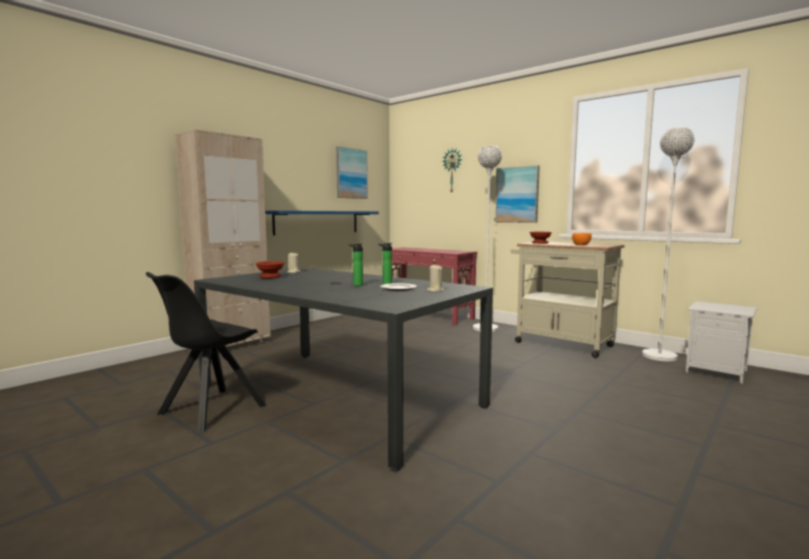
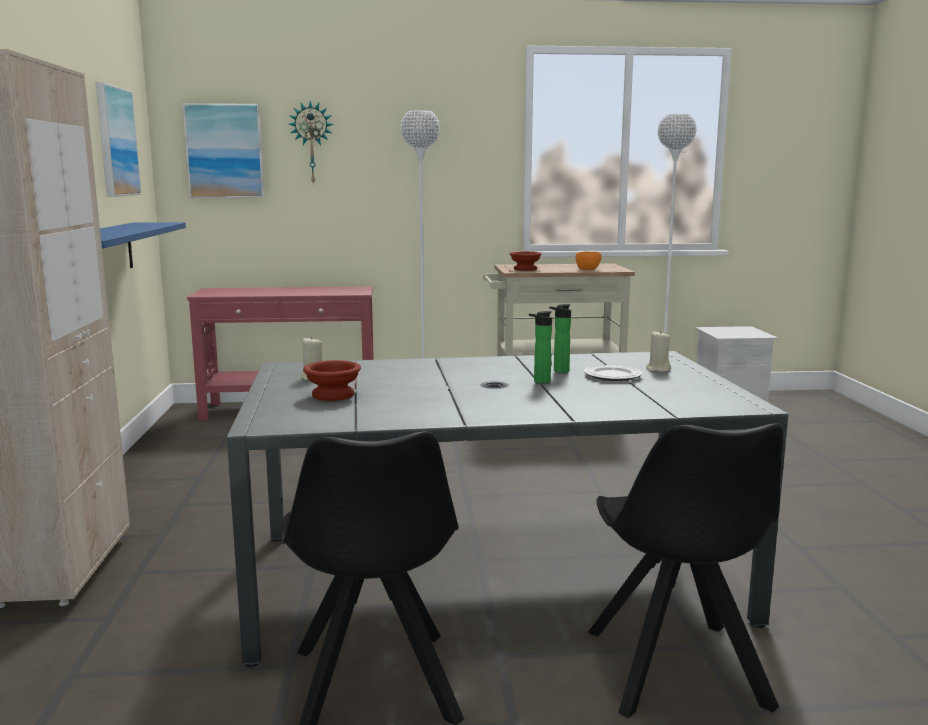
camera: 45 degrees left, 5 degrees up
(307, 462) = (676, 670): none -> black chair
(517, 195) = (441, 190): picture -> picture (224, 151)

